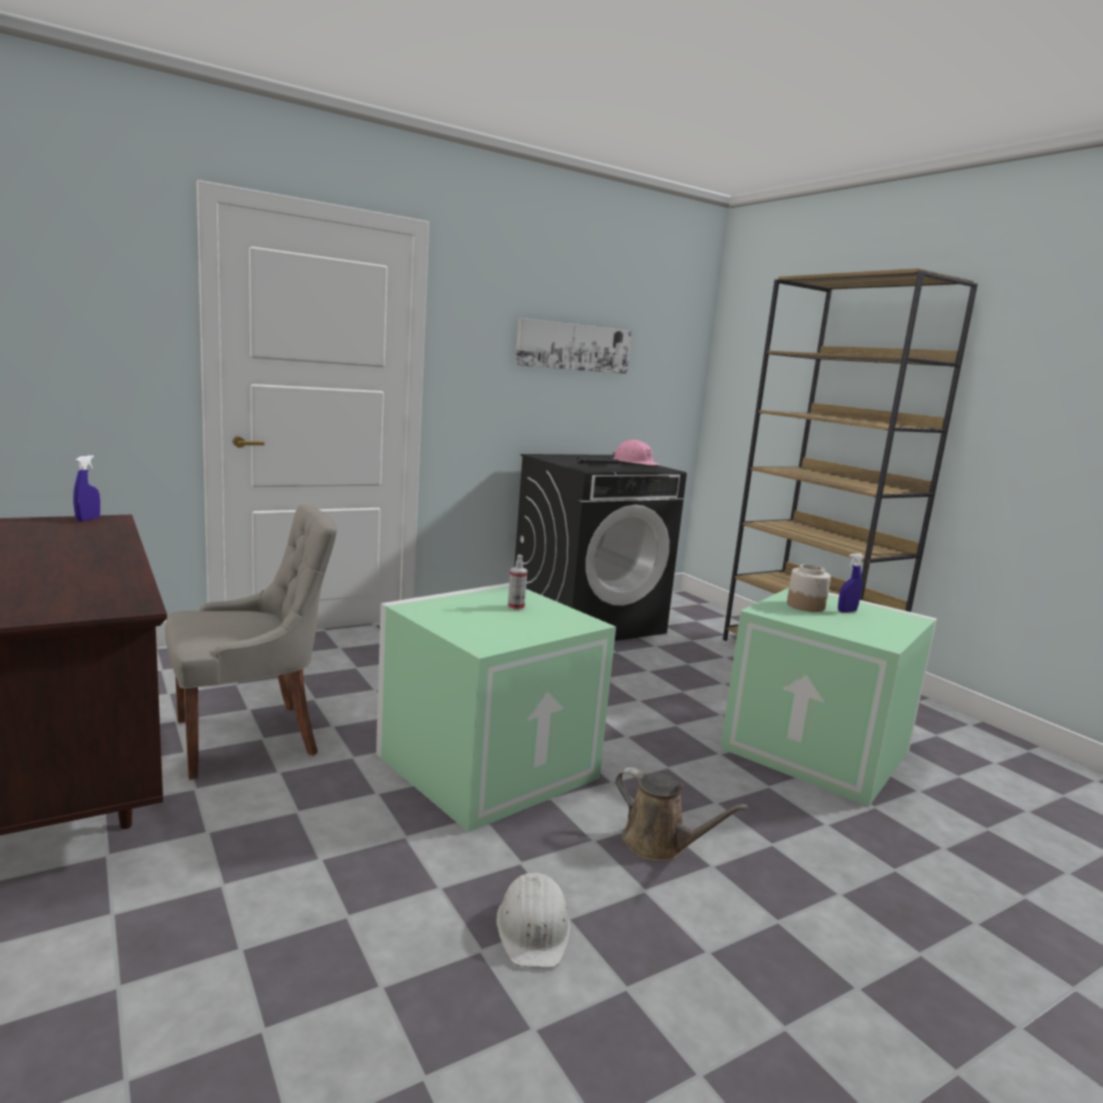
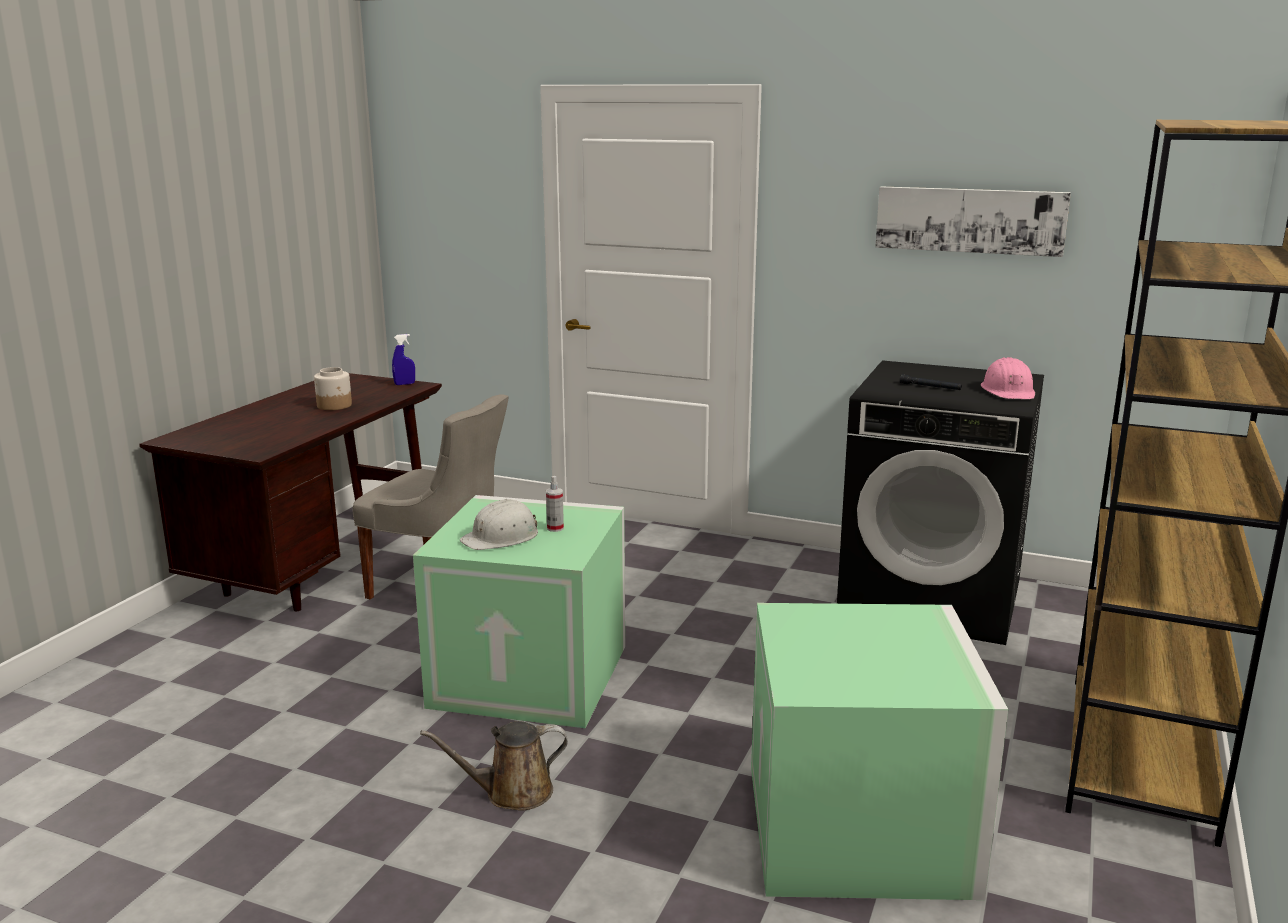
camera: 55 degrees right, 5 degrees up
(533, 928) = (336, 778): white hard hat -> white hard hat (501, 537)
(659, 845) = (512, 793): brown watering can -> brown watering can turned 75 degrees clockwise
(806, 606) = (858, 627): jar -> jar (335, 405)
(847, 611) = (892, 651): blue spray bottle -> none

